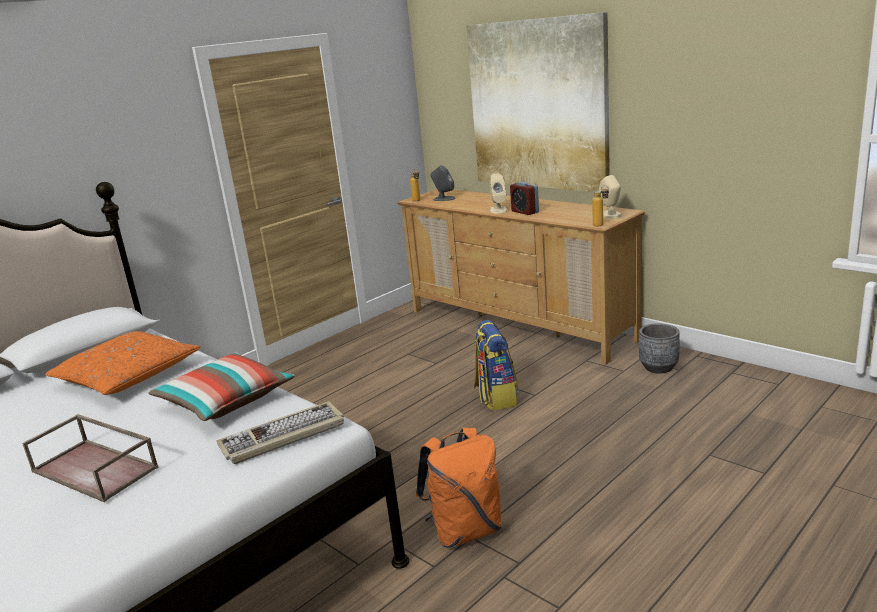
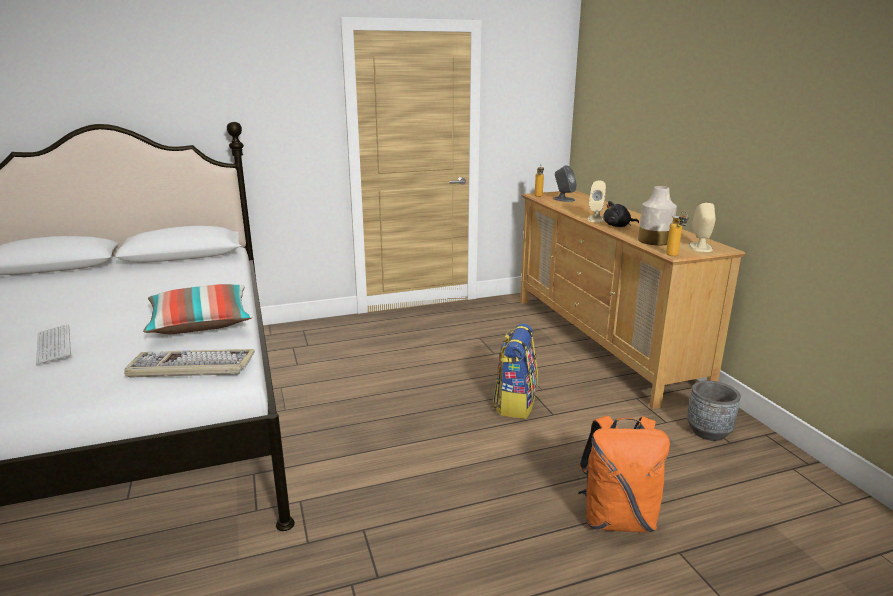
camera: 25 degrees right, 0 degrees up
(96, 469) = (54, 345): brown tray -> keyboard
(127, 376) = (177, 282): orange pillow -> none
(465, 530) = (365, 520): orange backpack -> orange backpack (617, 518)
(525, 212) = (618, 226): alarm clock -> black plush toy
(538, 105) = (668, 116): picture -> none
(569, 217) = (654, 240): none -> beige vase

